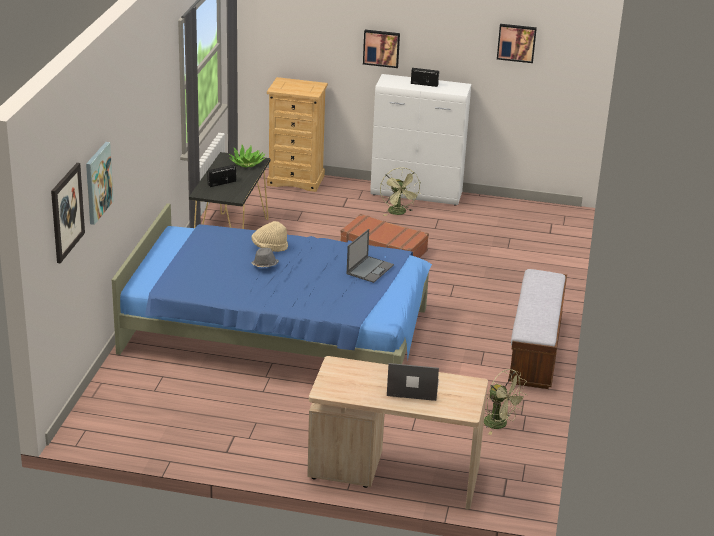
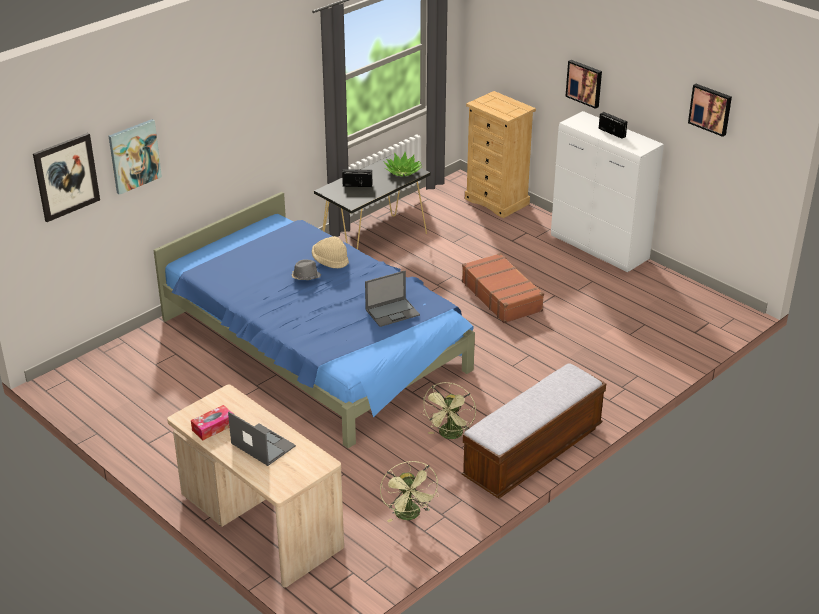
camera: 35 degrees right, 5 degrees up
(357, 390) = (213, 427): none -> tissue box
(399, 213) = (559, 263): green fan -> green fan (450, 435)

